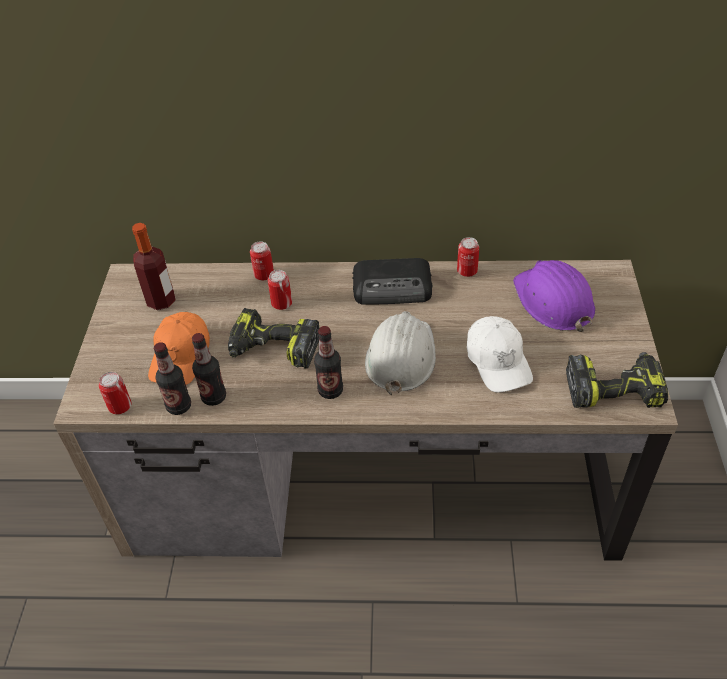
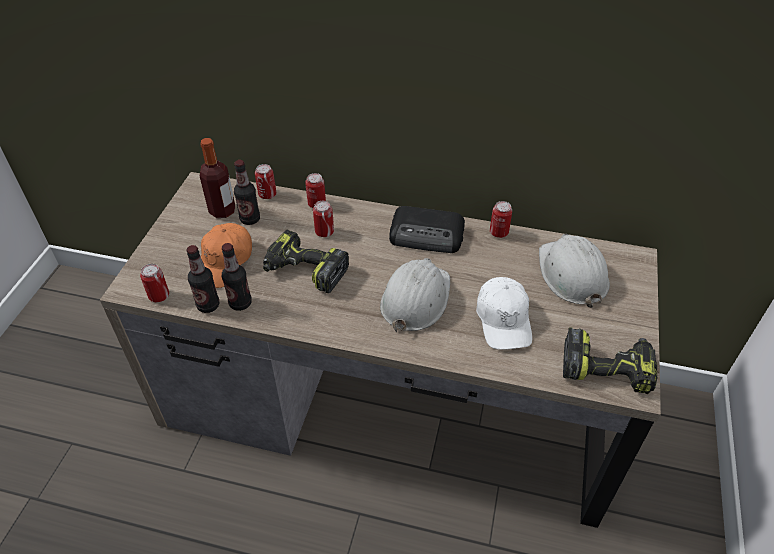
camera: 10 degrees right, 0 degrees up
(206, 274) = (267, 194): none -> can
(330, 390) = (343, 317): bottle -> bottle (250, 219)
(553, 301) = (571, 274): purple hard hat -> white hard hat

